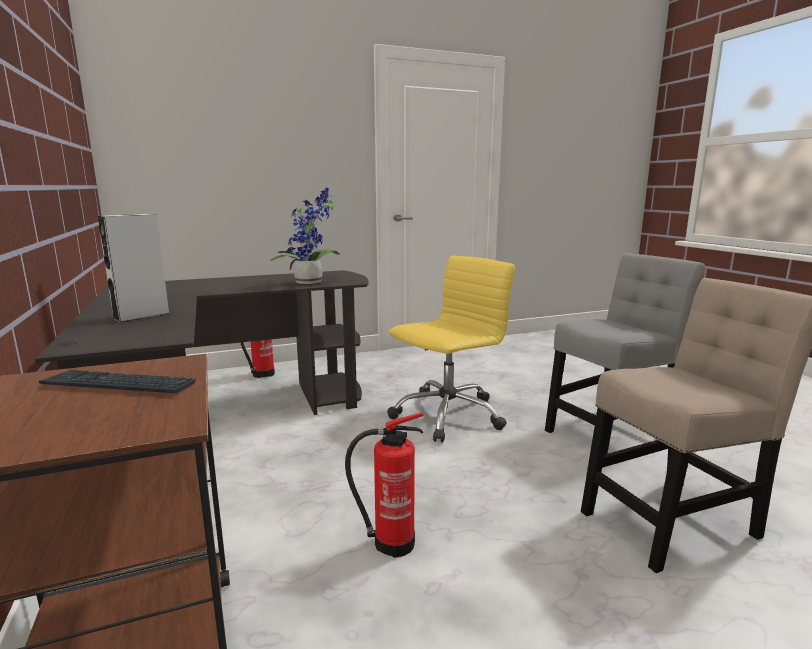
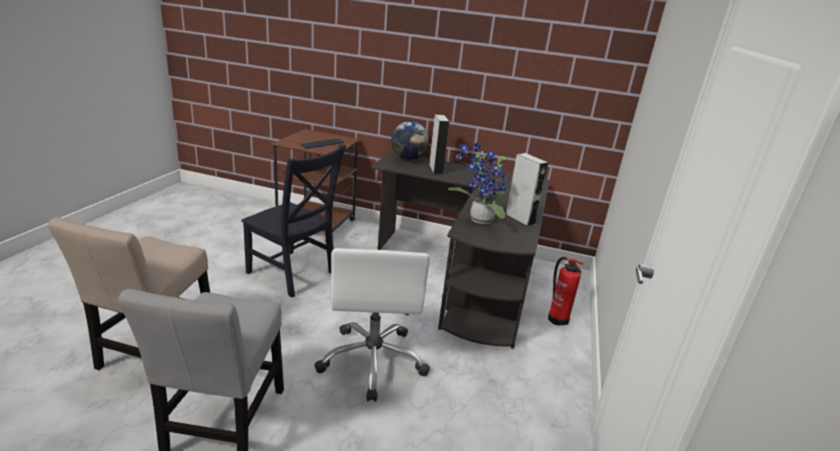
camera: 125 degrees right, 10 degrees up
(96, 335) = (408, 159): none -> globe
(278, 277) = (520, 219): none -> grey speaker
(390, 543) = (293, 274): fire extinguisher -> black chair
(448, 415) = (373, 361): yellow office chair -> white office chair

